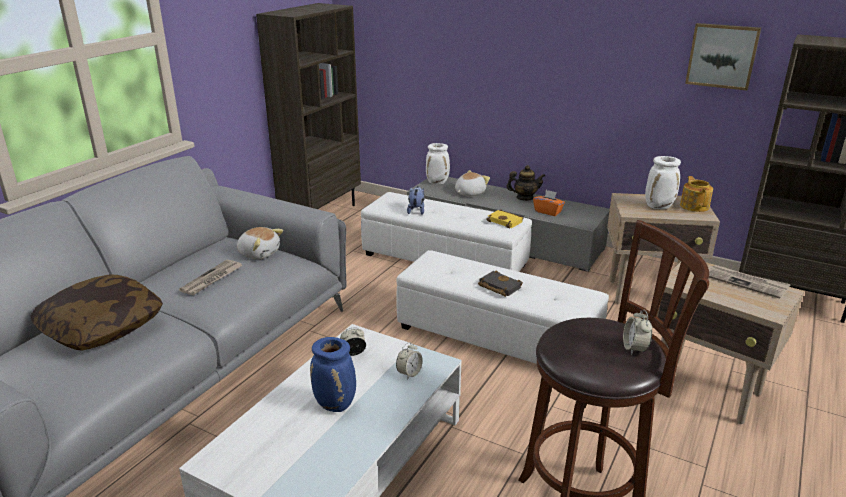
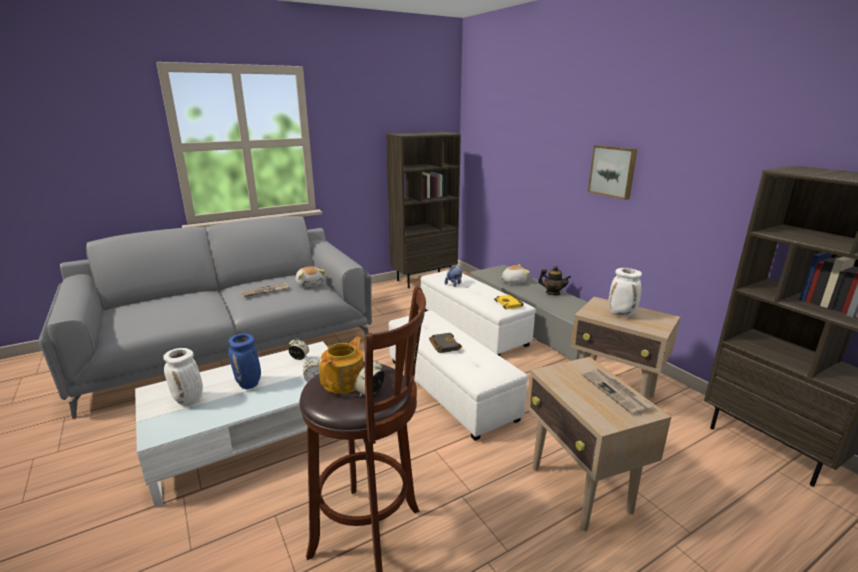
camera: 30 degrees right, 5 degrees down
(102, 327) = (183, 302): pillow -> none
(438, 182) = (499, 270): white vase -> white vase (189, 401)
(548, 211) = (559, 306): orange tissue box -> none
(694, 206) = (658, 321): teapot -> teapot (344, 381)
(722, 56) = (720, 184): picture -> picture (613, 171)

